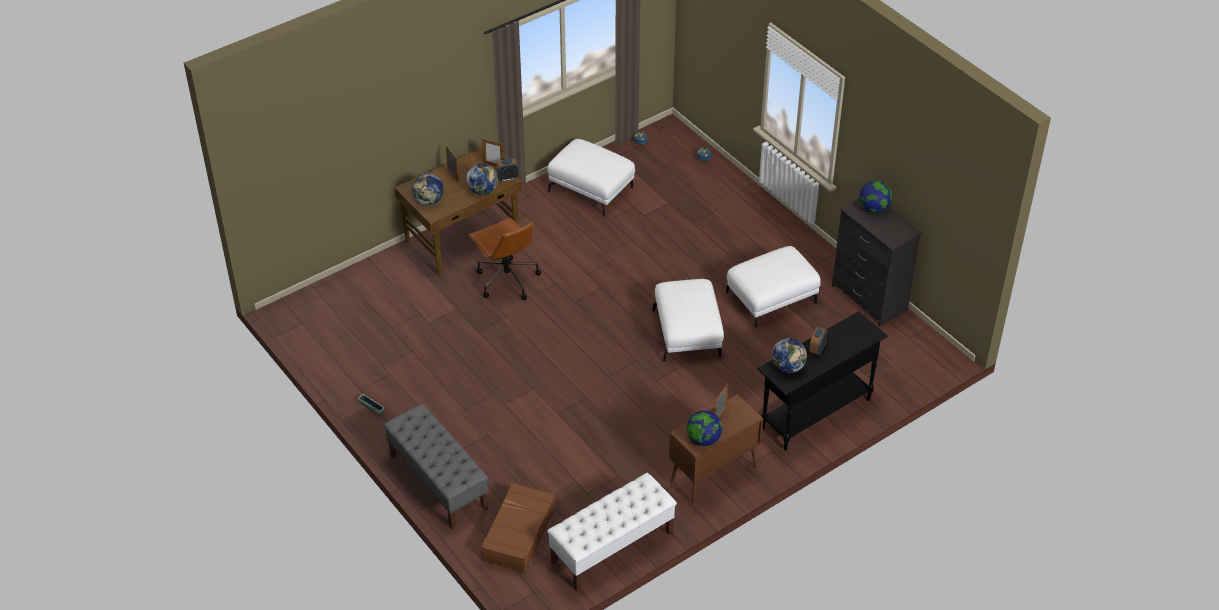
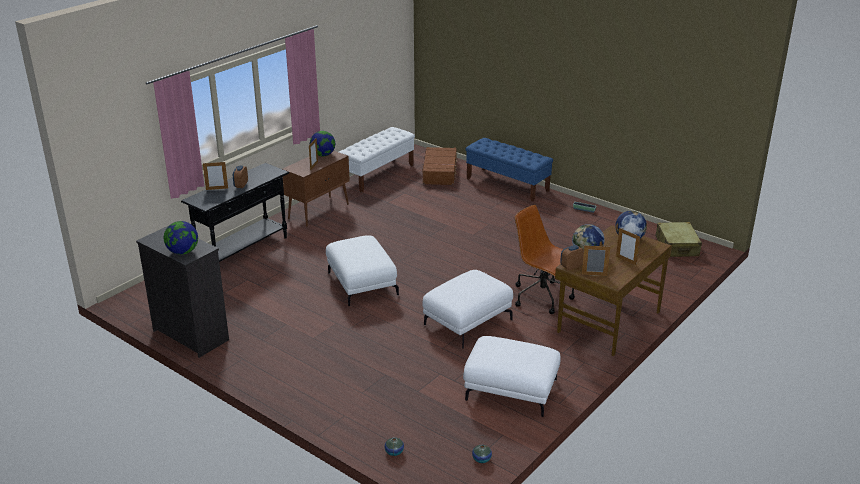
camera: 165 degrees right, 15 degrees down
(313, 323) = (677, 246): none -> beige suitcase
(438, 482) = (507, 185): grey bench -> blue bench
(771, 299) = (289, 320): white ottoman -> white ottoman (467, 321)
(788, 367) = (264, 174): globe -> none
(846, 348) = (217, 189): none -> picture frame

